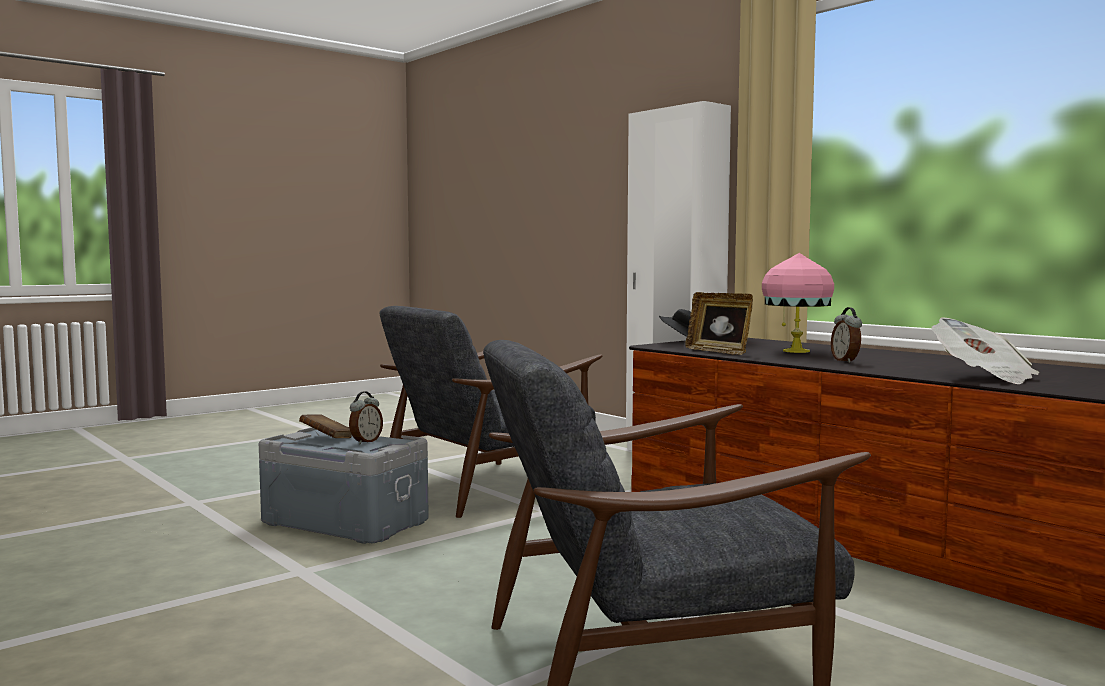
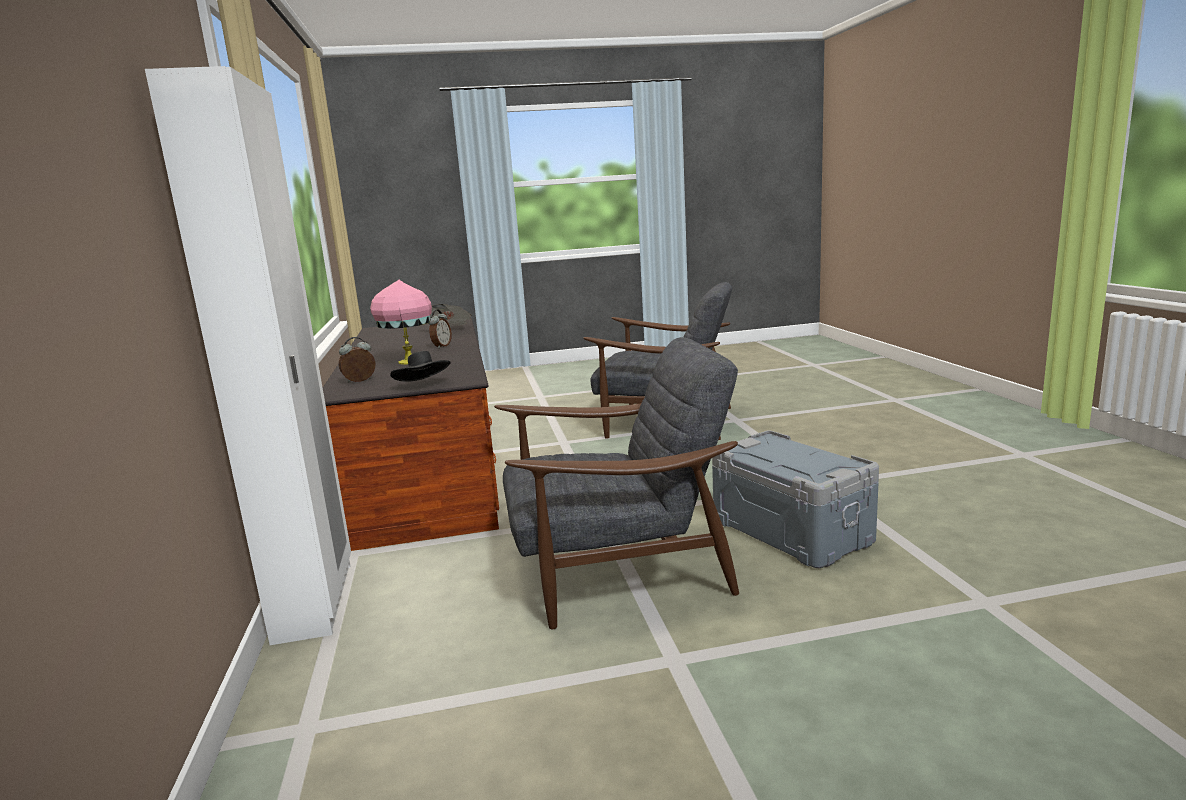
camera: 150 degrees left, 10 degrees up
(327, 438) = (807, 465): brown book -> none
(365, 442) = (769, 455): alarm clock -> alarm clock (360, 381)
(719, 351) = (462, 364): picture frame -> none

